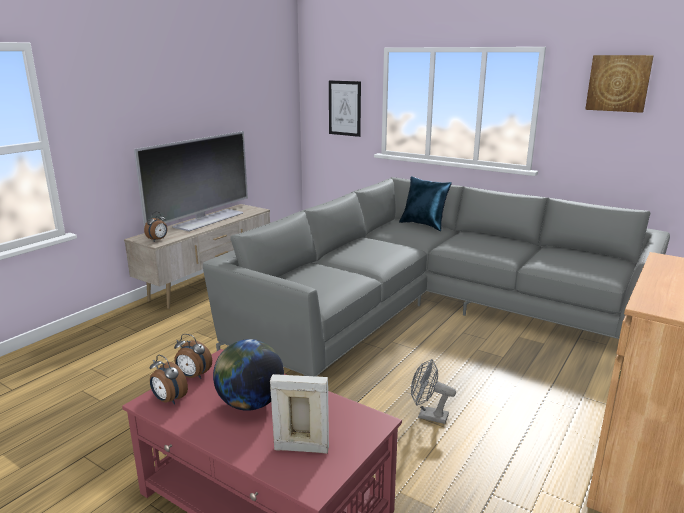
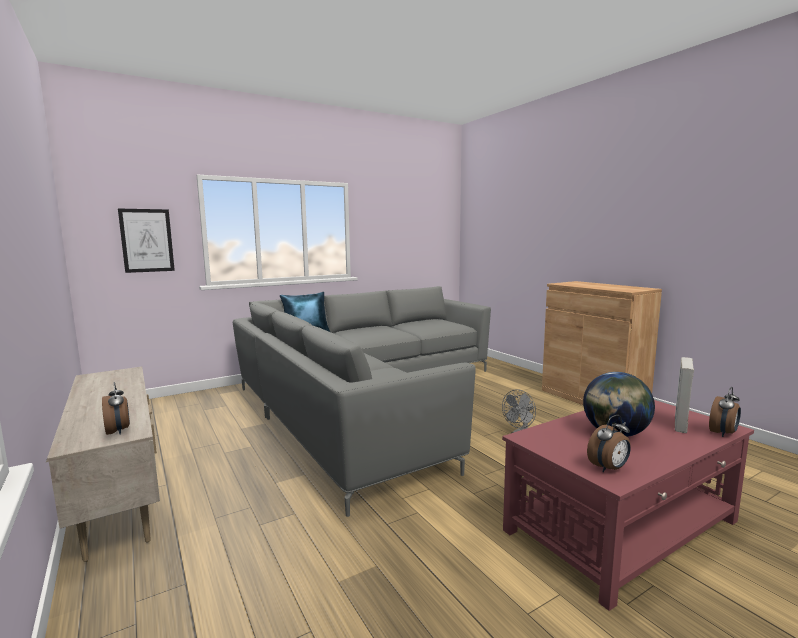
camera: 65 degrees left, 10 degrees down
(193, 376) = (560, 453): alarm clock -> alarm clock (723, 433)
(208, 219) = (100, 396): television -> none
(618, 83) = (394, 209): picture -> none

